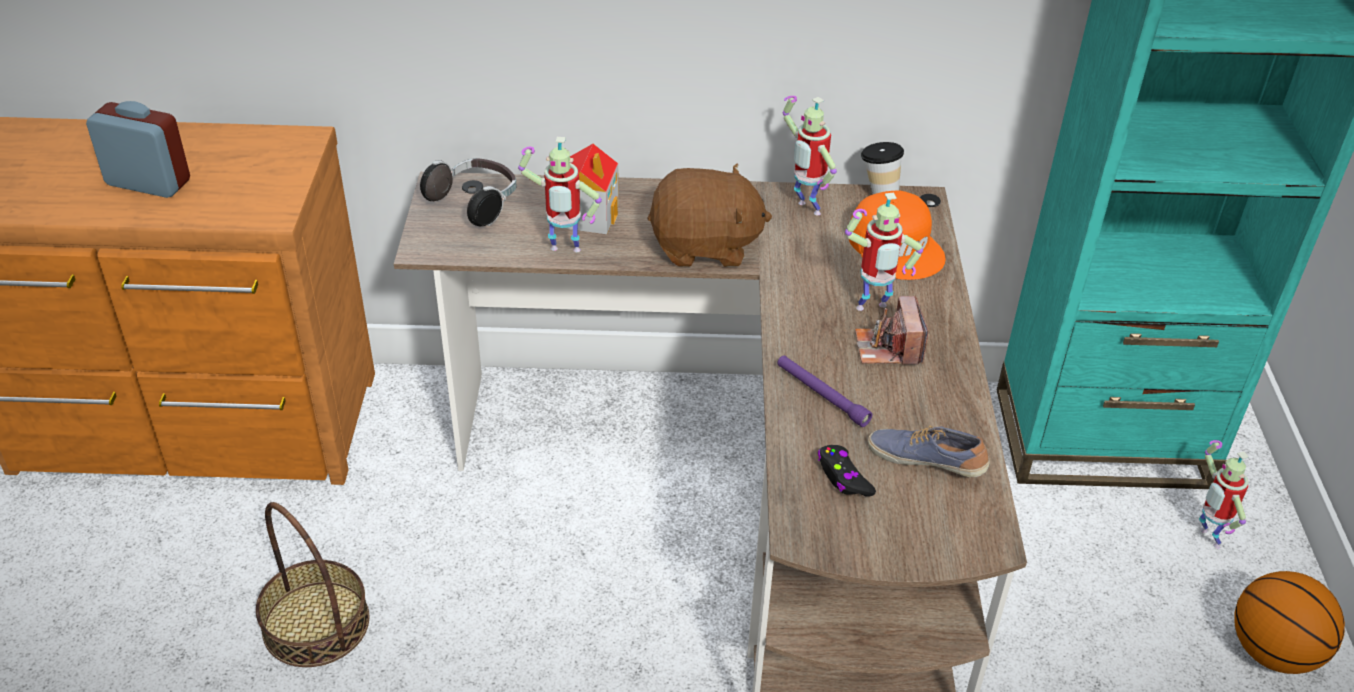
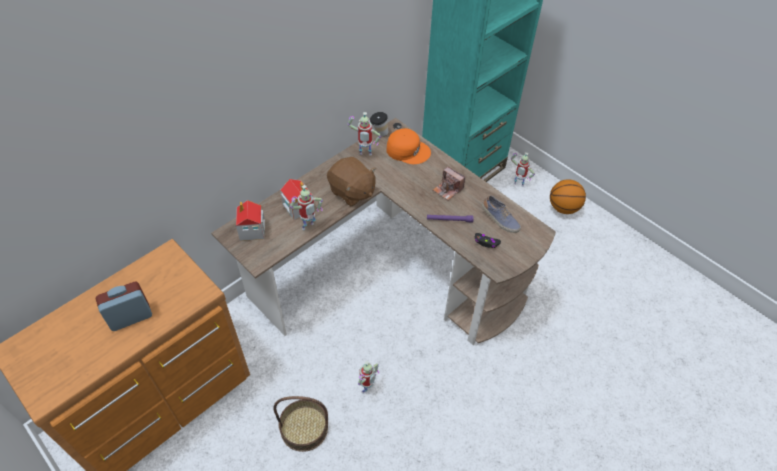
camera: 45 degrees left, 10 degrees up
(476, 203) = (252, 231): headphones -> toy house
(705, 247) = (352, 192): brown plush toy -> brown plush toy turned 90 degrees clockwise
(872, 310) = (428, 179): toy robot -> toy robot (367, 389)
(926, 460) = (499, 220): shoe -> shoe turned 120 degrees counterclockwise

